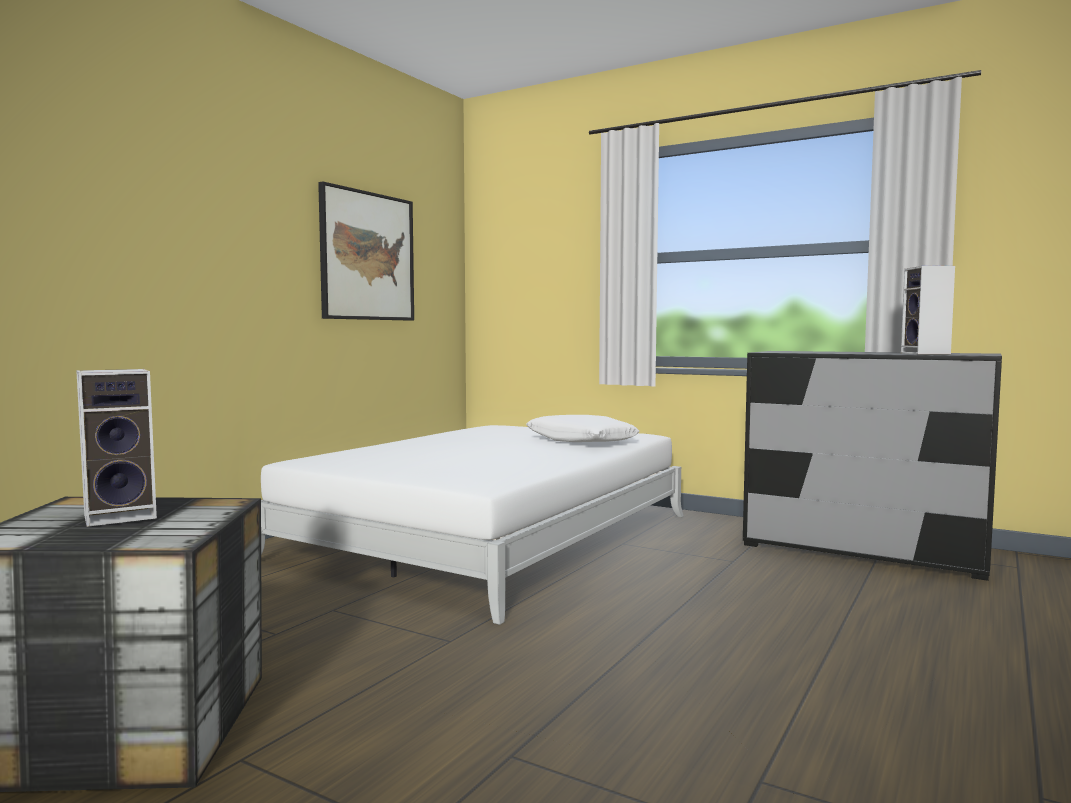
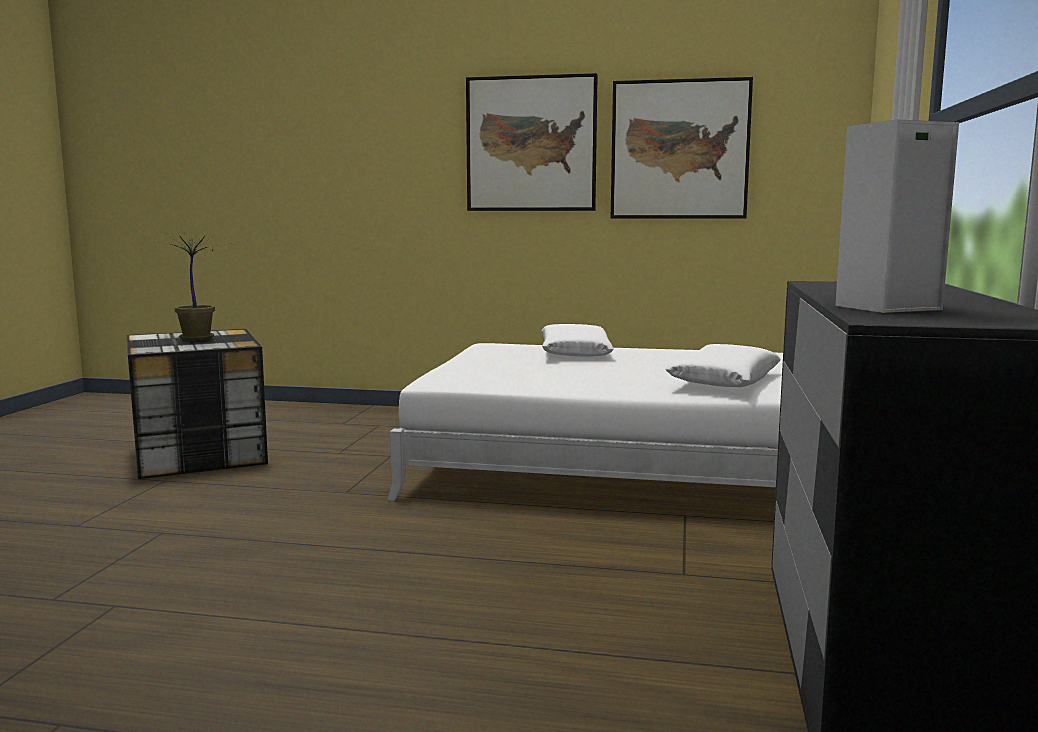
camera: 70 degrees right, 5 degrees up
(123, 516) = (198, 339): speaker -> potted plant
(249, 233) = (531, 144): none -> picture
(404, 450) = (574, 353): none -> white pillow

